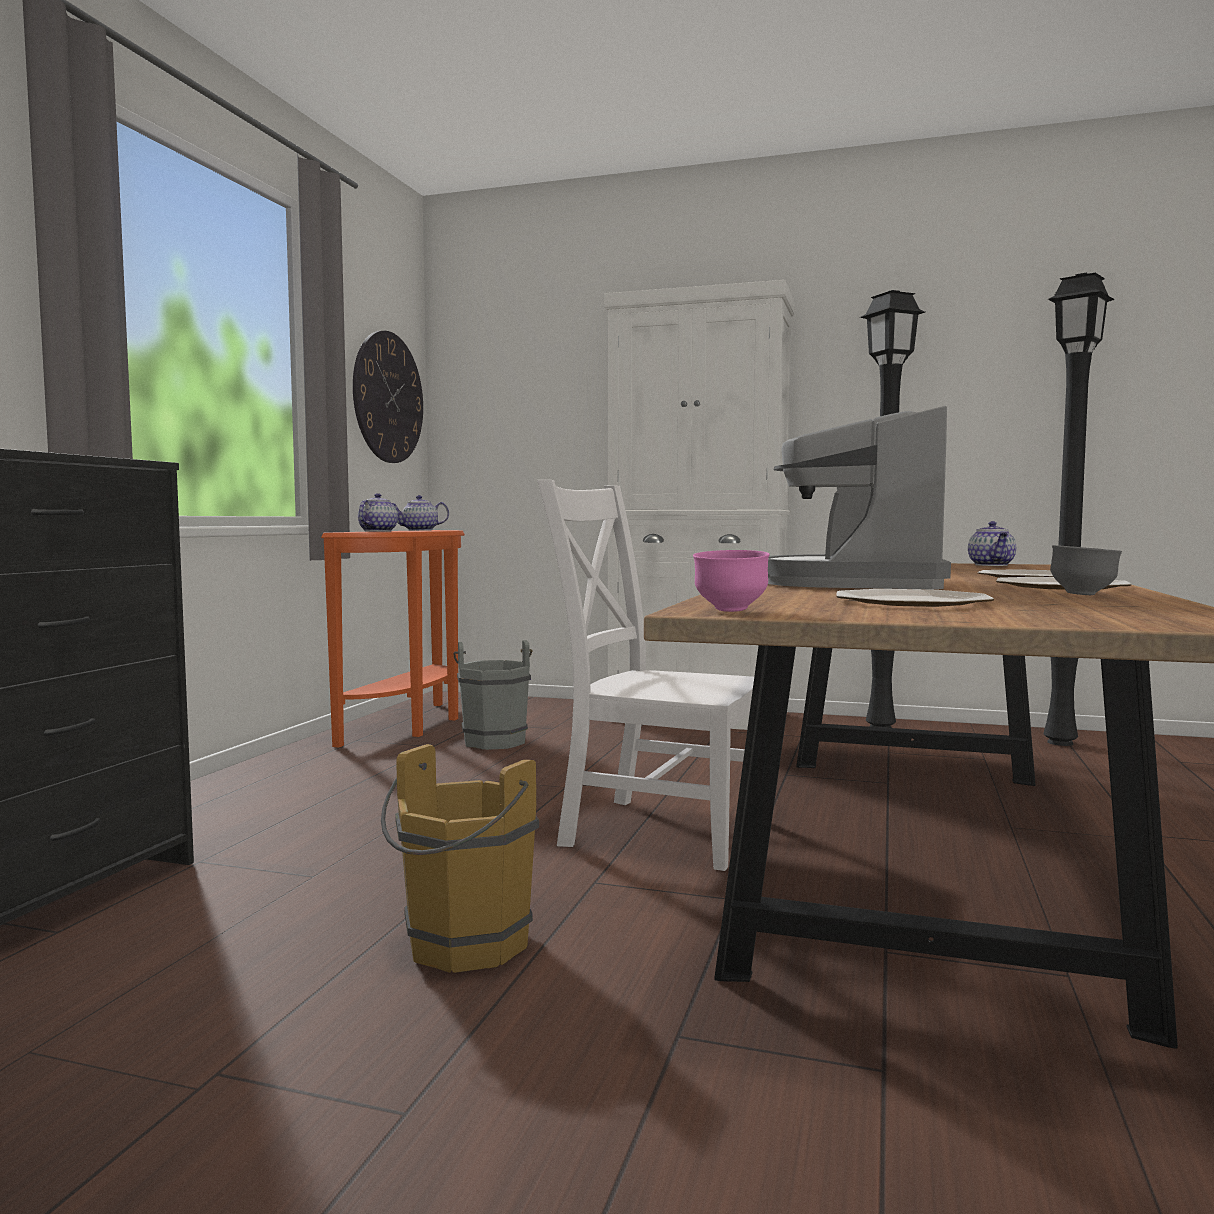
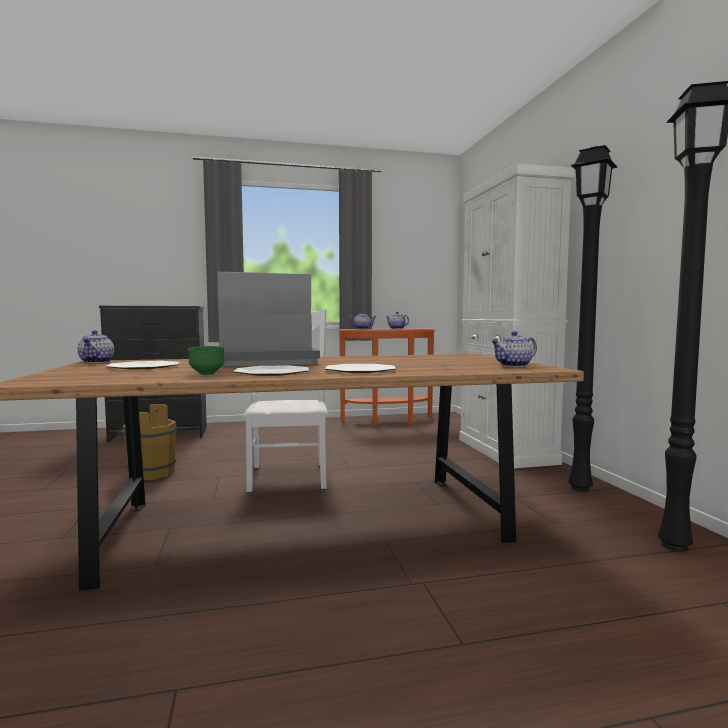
camera: 60 degrees right, 0 degrees up
(388, 397) = (419, 263): wall clock -> none
(494, 740) = (386, 433): grey bucket -> none
(730, 610) = (96, 362): pink bowl -> teapot
(1083, 594) = (207, 374): grey bowl -> green bowl

